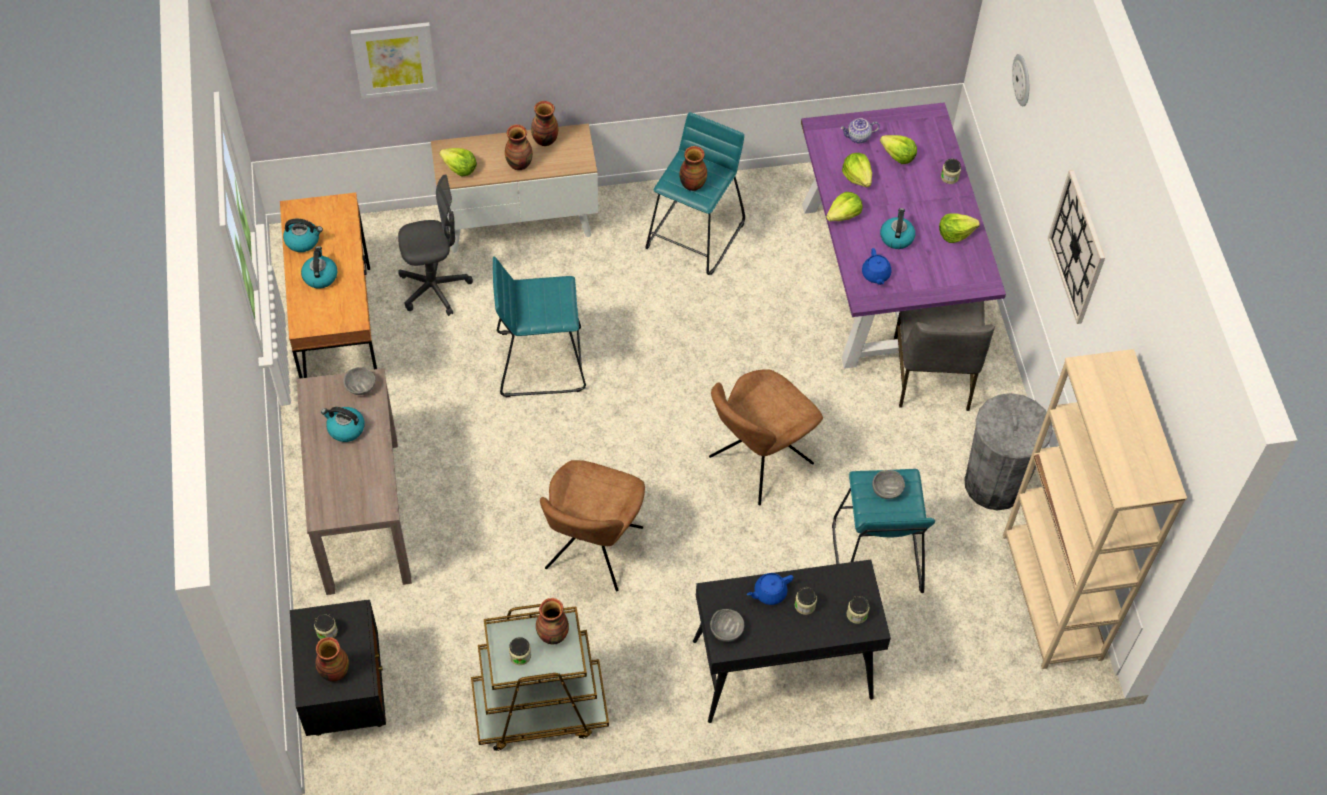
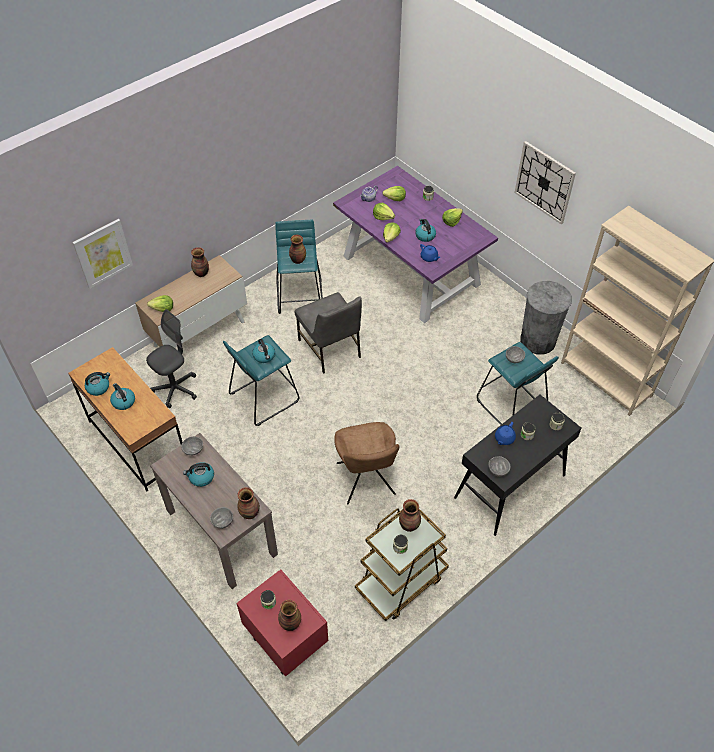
camera: 30 degrees left, 5 degrees down
(332, 499) = (222, 521): none -> grey bowl
(346, 696) = (285, 640): black nightstand -> red nightstand
(520, 164) = (196, 291): vase -> vase (250, 513)
(545, 305) = (264, 356): none -> kettle
(758, 462) = (417, 390): brown chair -> none
(932, 376) = (469, 305): grey chair -> grey chair (330, 349)
(1022, 80) = (455, 119): wall clock -> none

